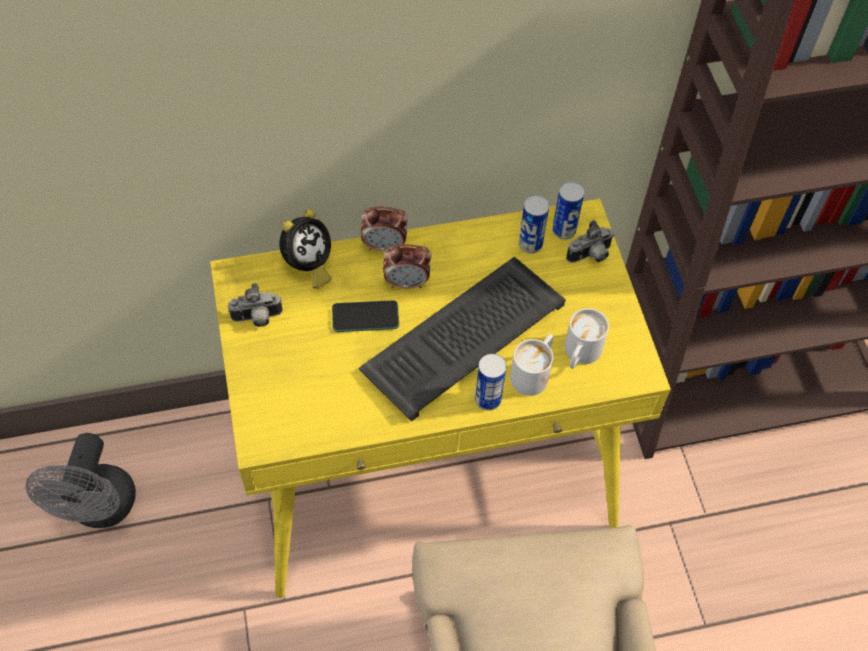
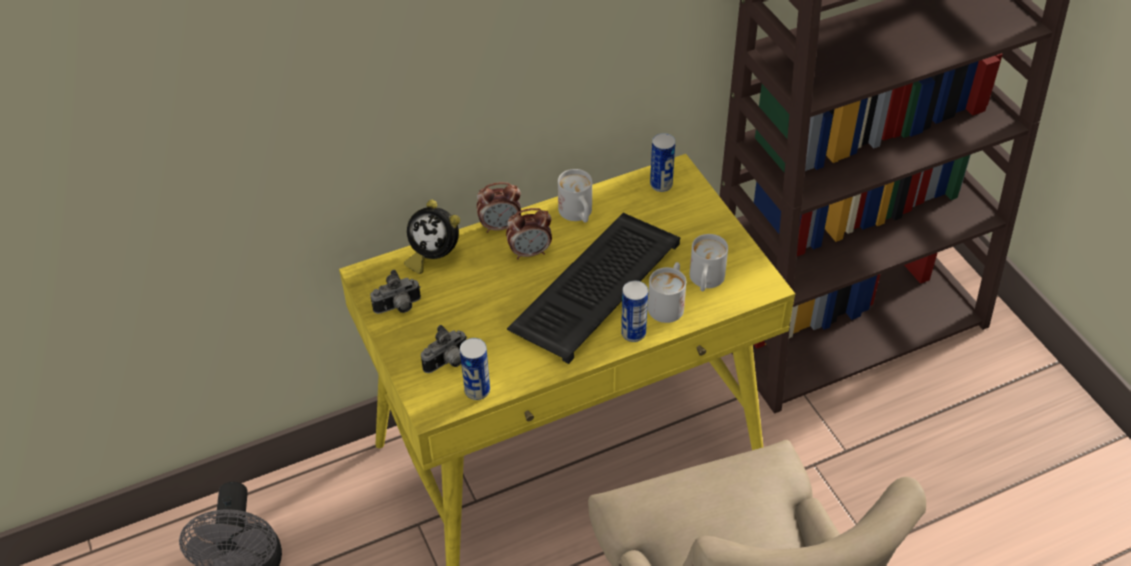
camera: 10 degrees left, 10 degrees down
(307, 266) = (433, 256): alarm clock -> alarm clock turned 90 degrees clockwise
(365, 317) = (500, 287): phone -> none
(468, 248) = (578, 214): none -> white mug
(530, 244) = (634, 201): can -> can (477, 390)
(590, 256) = (691, 201): camera -> camera (448, 363)

